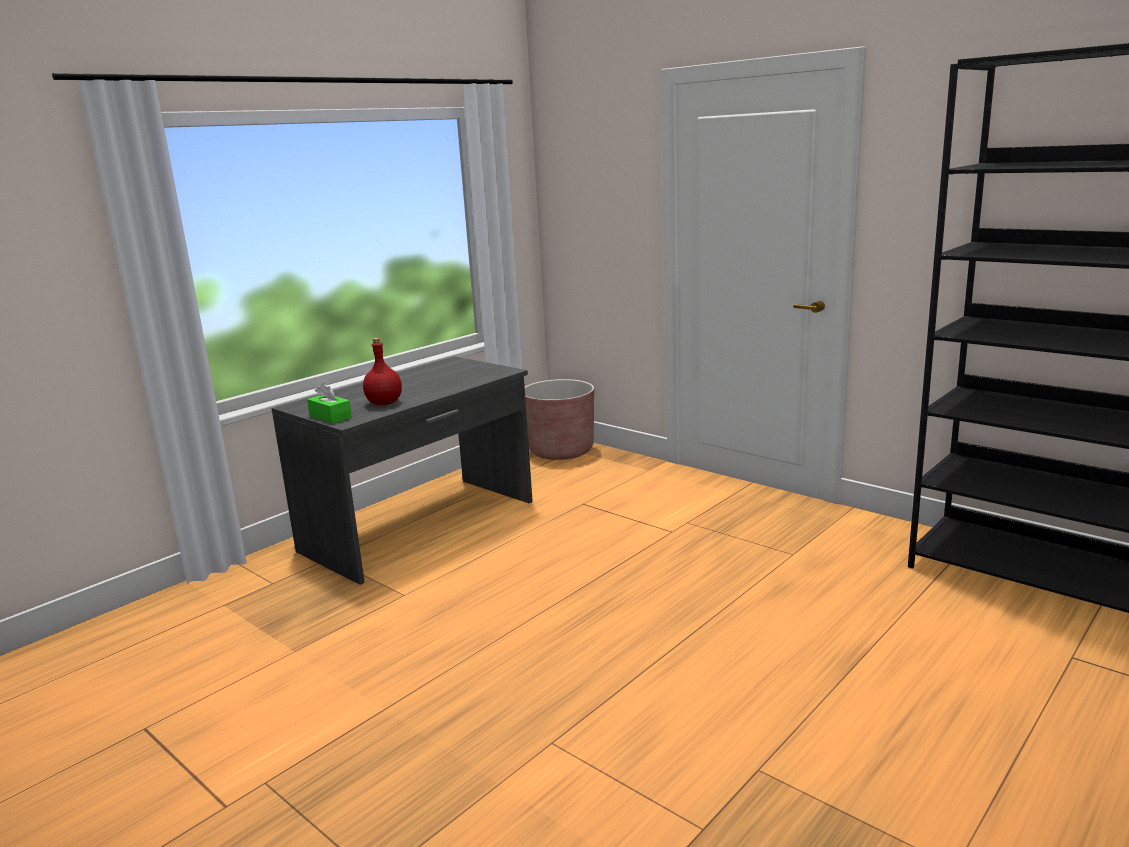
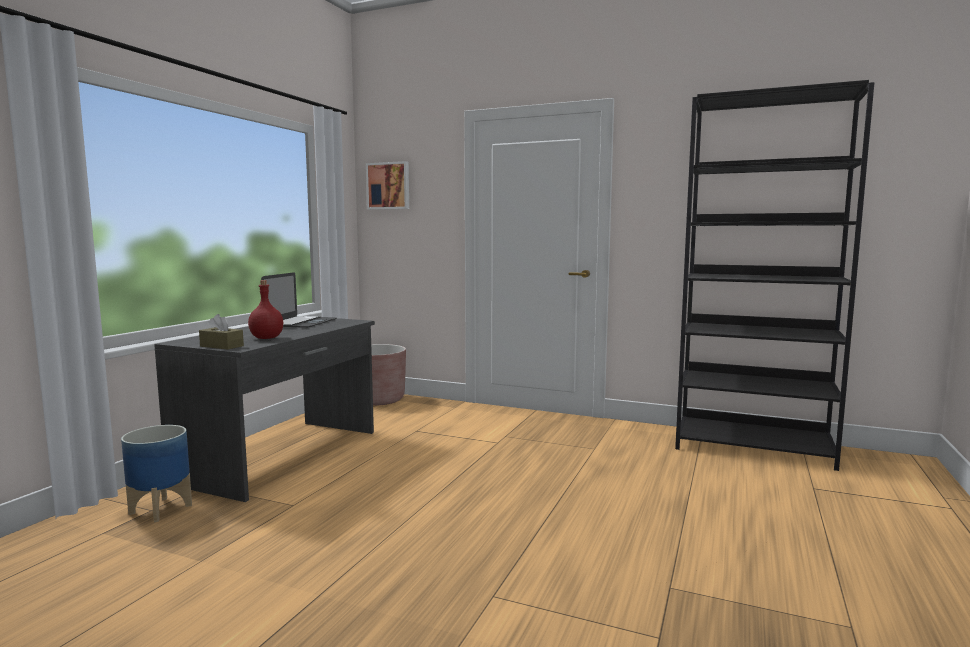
camera: 20 degrees left, 10 degrees down
(280, 584) = (160, 510): none -> planter
(330, 417) = (222, 346): green tissue box -> brown tissue box
(442, 371) = (301, 322): none -> laptop
(572, 174) = (388, 186): none -> picture

